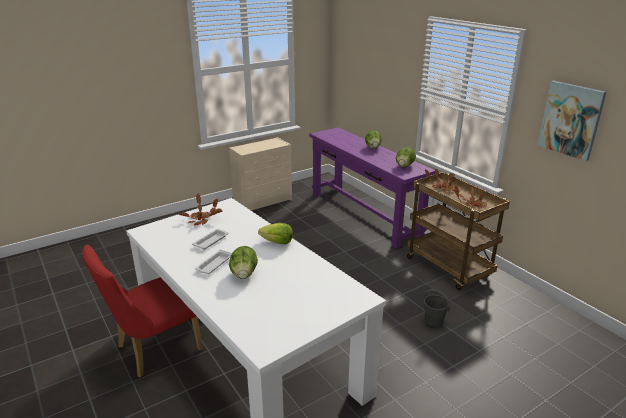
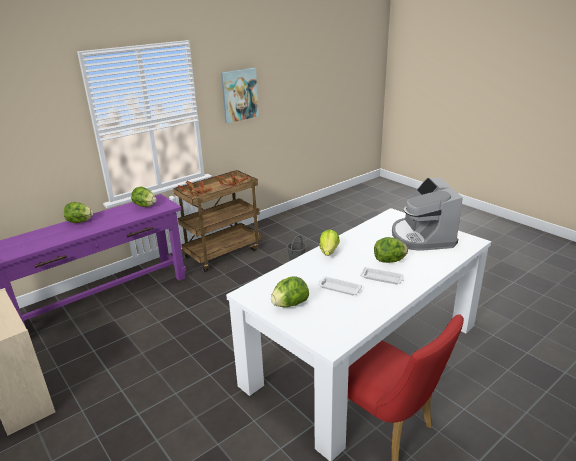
camera: 95 degrees left, 0 degrees up
(201, 219) = (290, 304): potted plant -> lettuce
(290, 308) = (422, 237): none -> coffee machine

